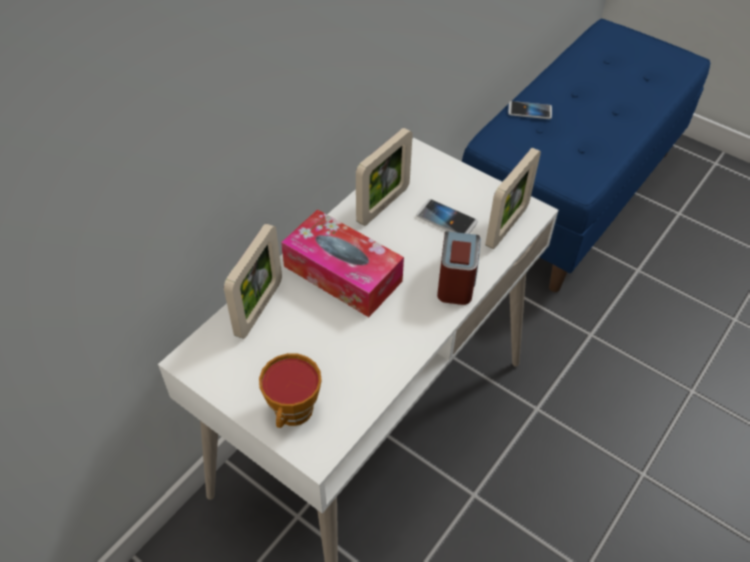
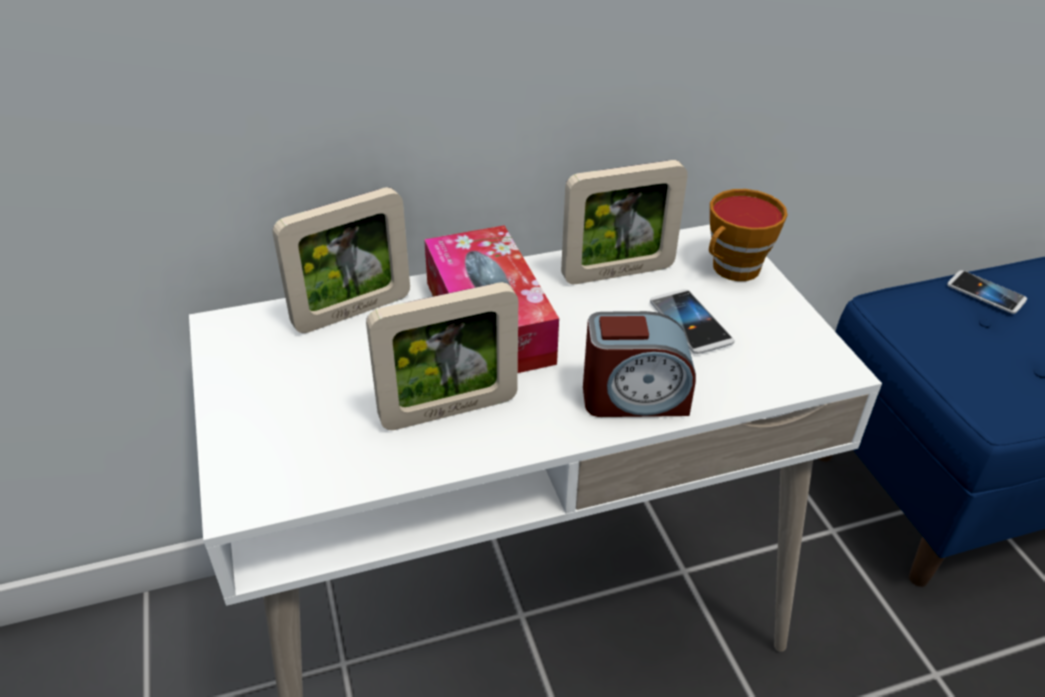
camera: 35 degrees right, 10 degrees down
(293, 413) = (264, 440): cup -> cup (733, 270)
(456, 280) = (634, 398): alarm clock -> alarm clock turned 45 degrees clockwise
(507, 226) = (775, 368): picture frame -> picture frame (449, 410)

